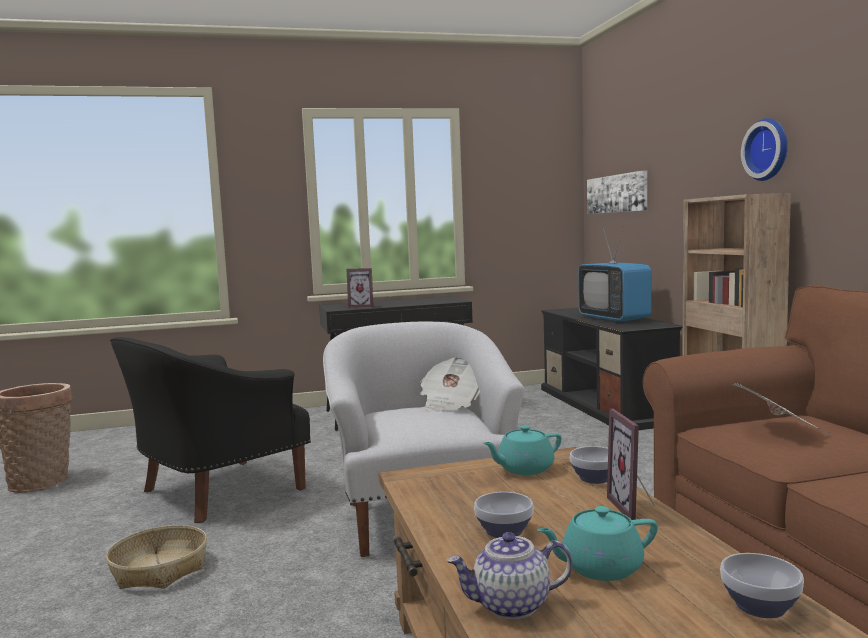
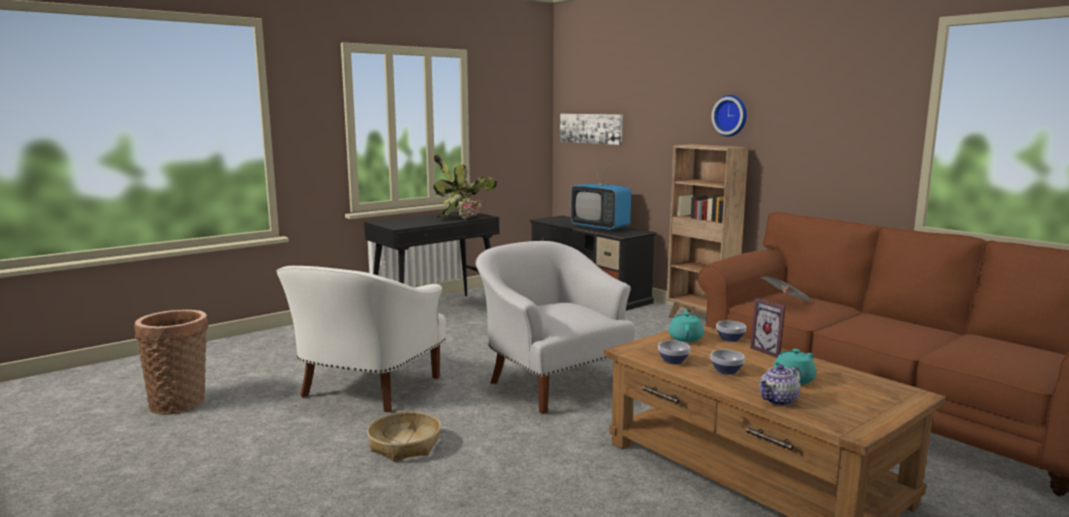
camera: 25 degrees left, 5 degrees up
(215, 492) = (366, 389): black armchair -> white armchair
(362, 306) = (415, 224): picture frame -> none
(429, 301) = (463, 217): none -> potted plant
(451, 403) = (565, 301): newspaper -> none
(524, 469) = (685, 338): turquoise teapot -> turquoise teapot turned 150 degrees clockwise
(761, 606) = (872, 384): bowl -> bowl (673, 360)

